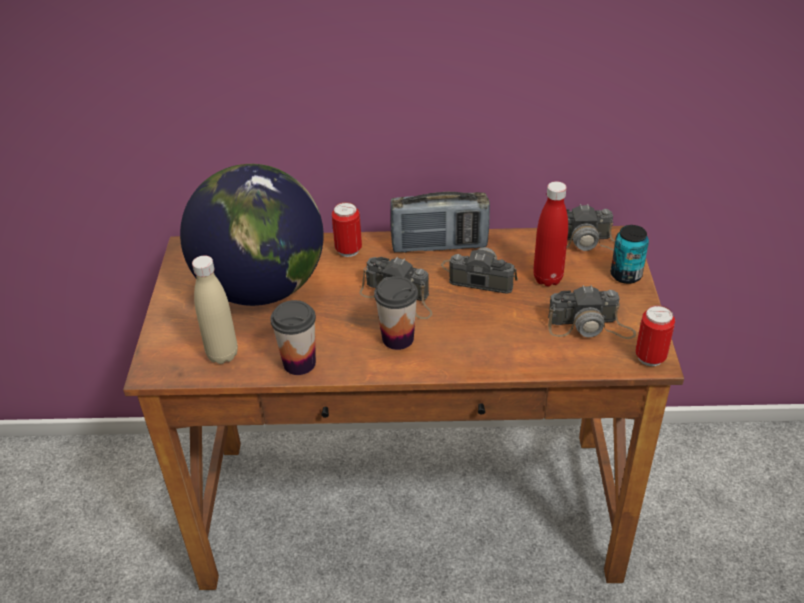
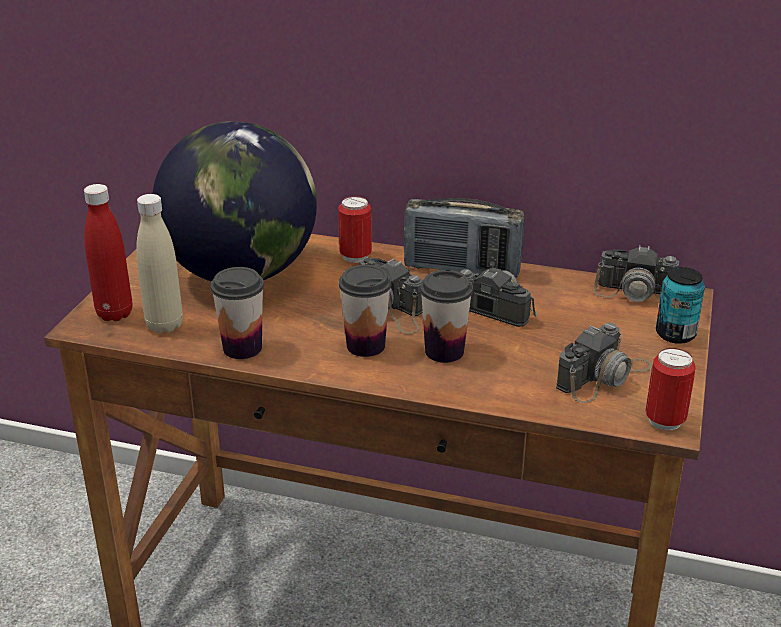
camera: 15 degrees right, 10 degrees down
(461, 330) = (444, 351): none -> cup
(547, 278) = (575, 321): red bottle -> red bottle (114, 314)
(590, 326) = (604, 376): camera -> camera turned 60 degrees counterclockwise

